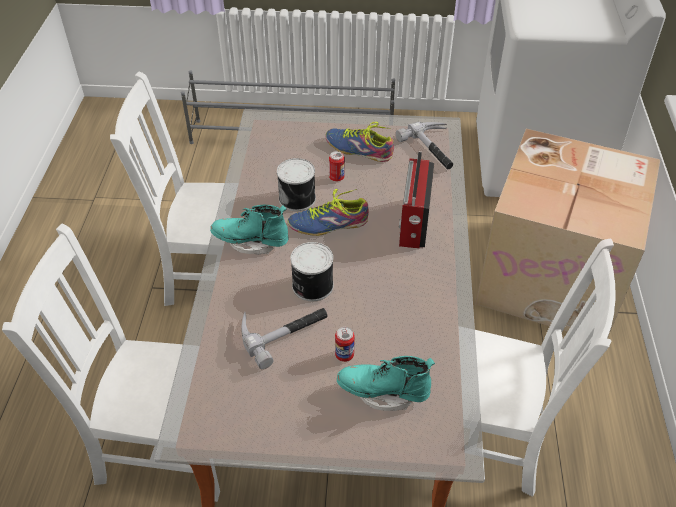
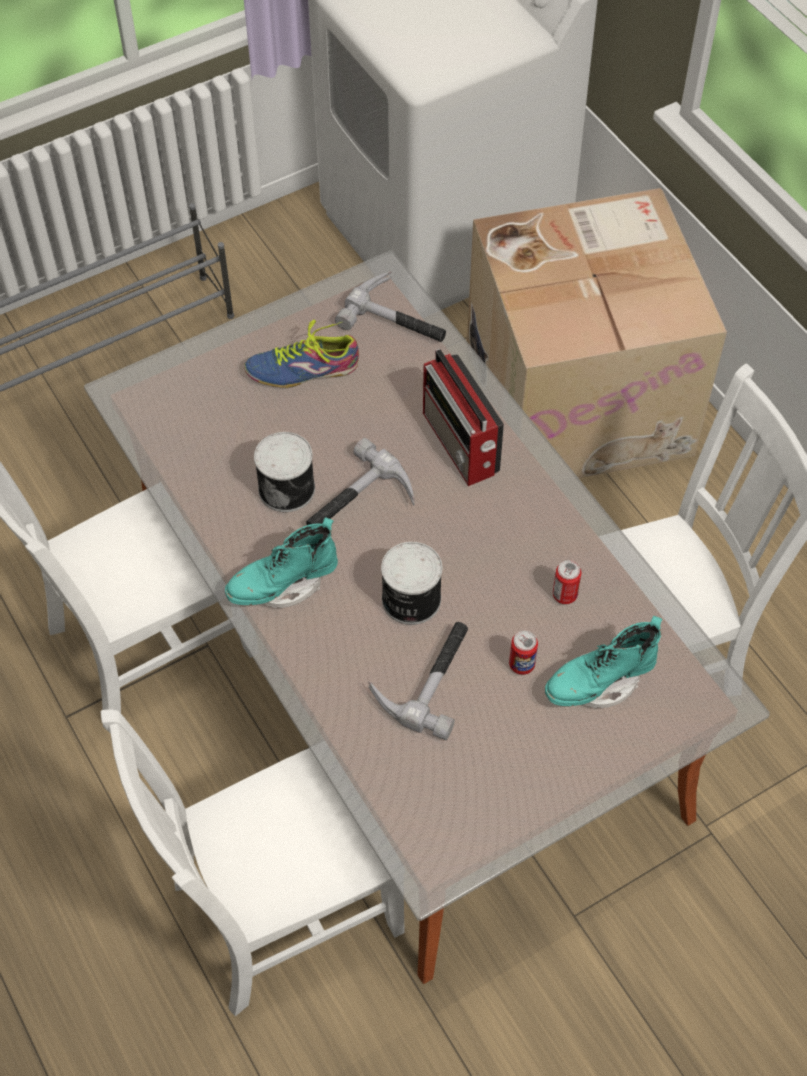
camera: 35 degrees left, 10 degrees up
(329, 224) = (359, 503): shoe -> hammer
(336, 177) = (310, 429): can -> can (564, 595)

